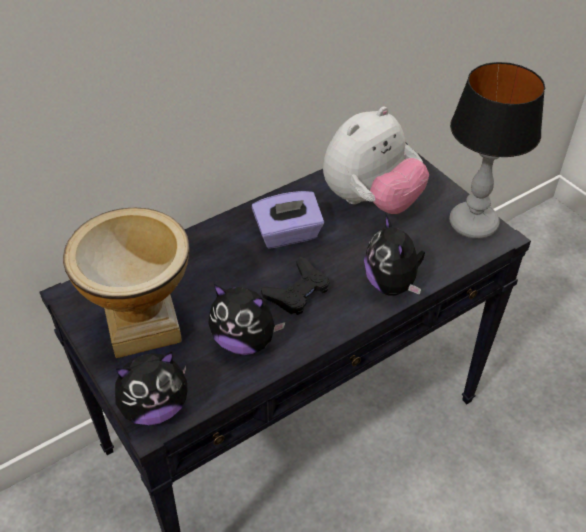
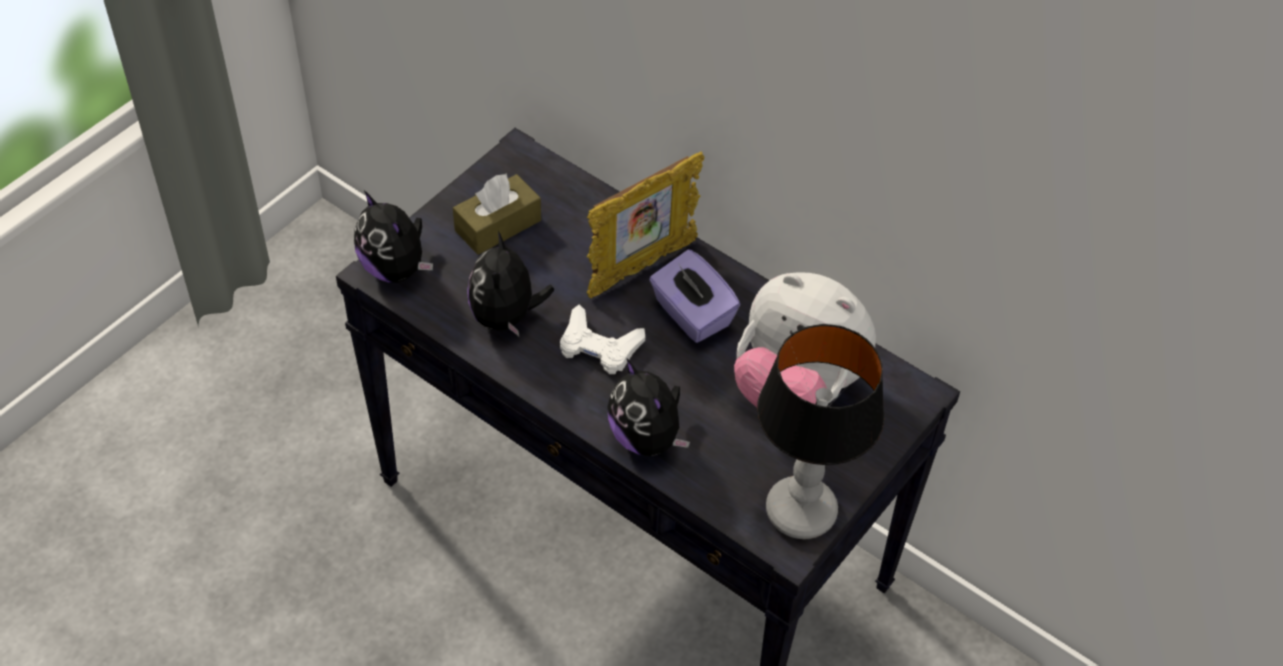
camera: 70 degrees right, 5 degrees up
(143, 326) = (498, 225): vase -> brown tissue box
(231, 250) = (641, 267): none -> picture frame
(297, 291) = (599, 346): black game controller -> white game controller
(392, 284) = (647, 438): plush toy -> plush toy turned 90 degrees counterclockwise

